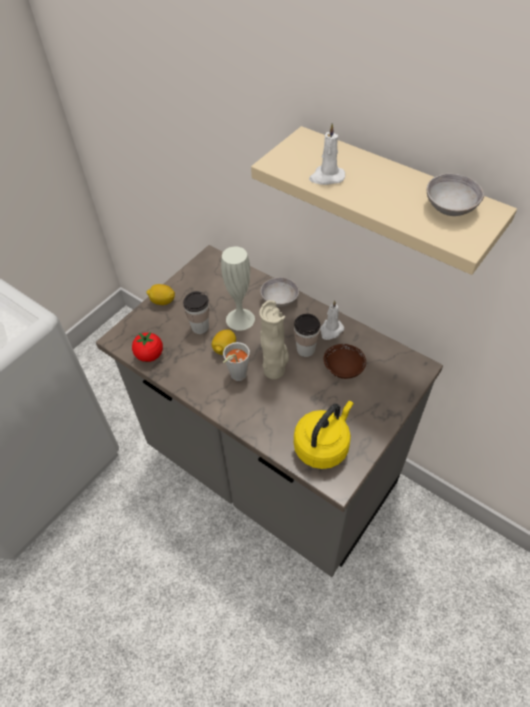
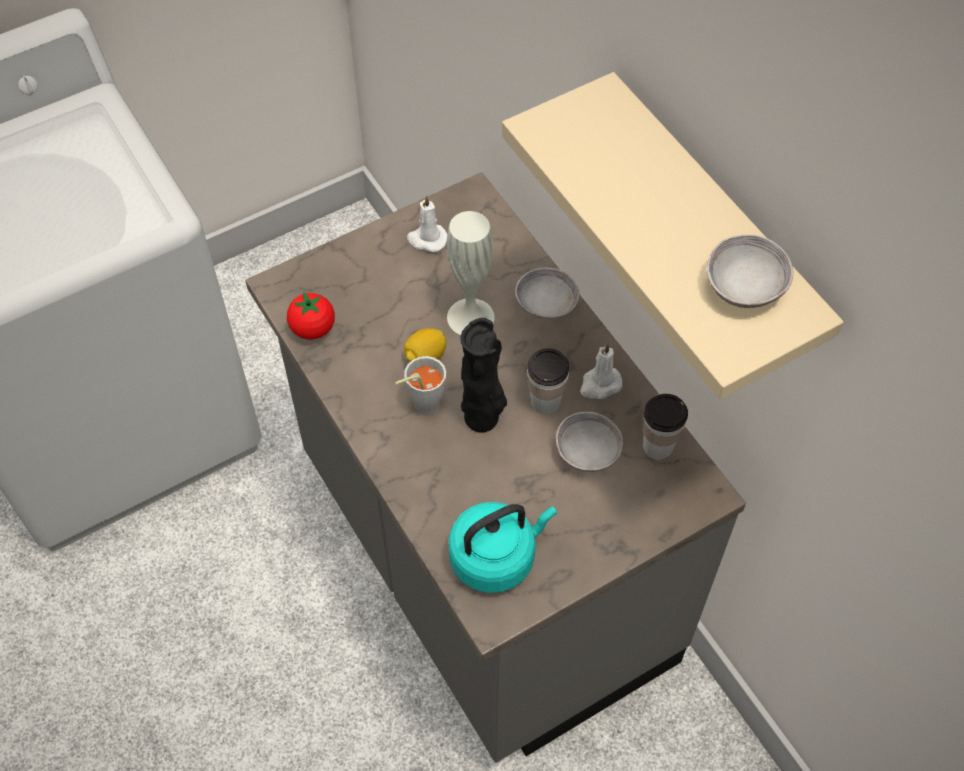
camera: 20 degrees right, 5 degrees up
(162, 301) = (368, 247): lemon -> none
(200, 327) = (405, 309): cup -> cup (658, 446)
(275, 371) = (483, 419): beige vase -> black vase
(323, 445) = (496, 557): yellow kettle -> turquoise kettle
(326, 177) = (597, 176): white candle -> white candle (427, 239)
(343, 368) = (587, 452): brown bowl -> grey bowl

